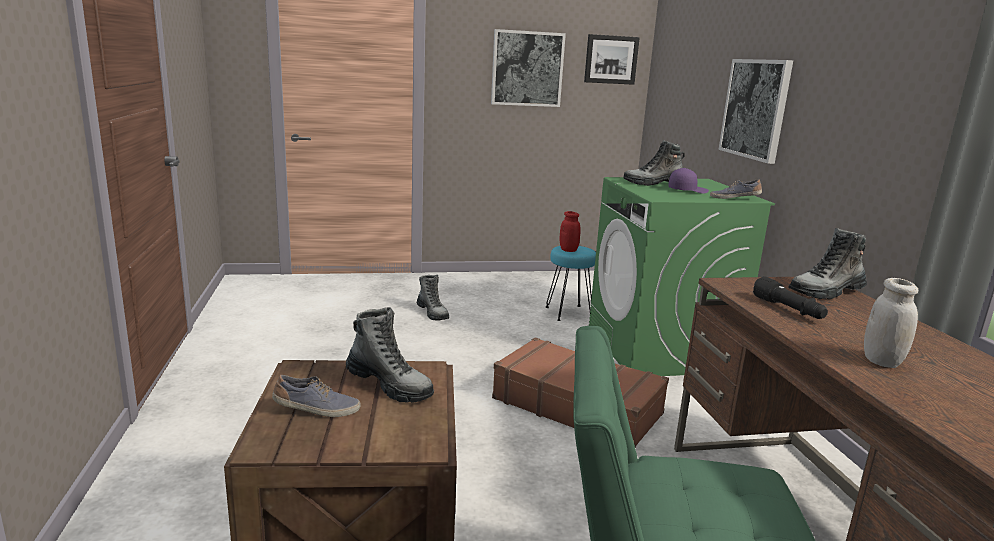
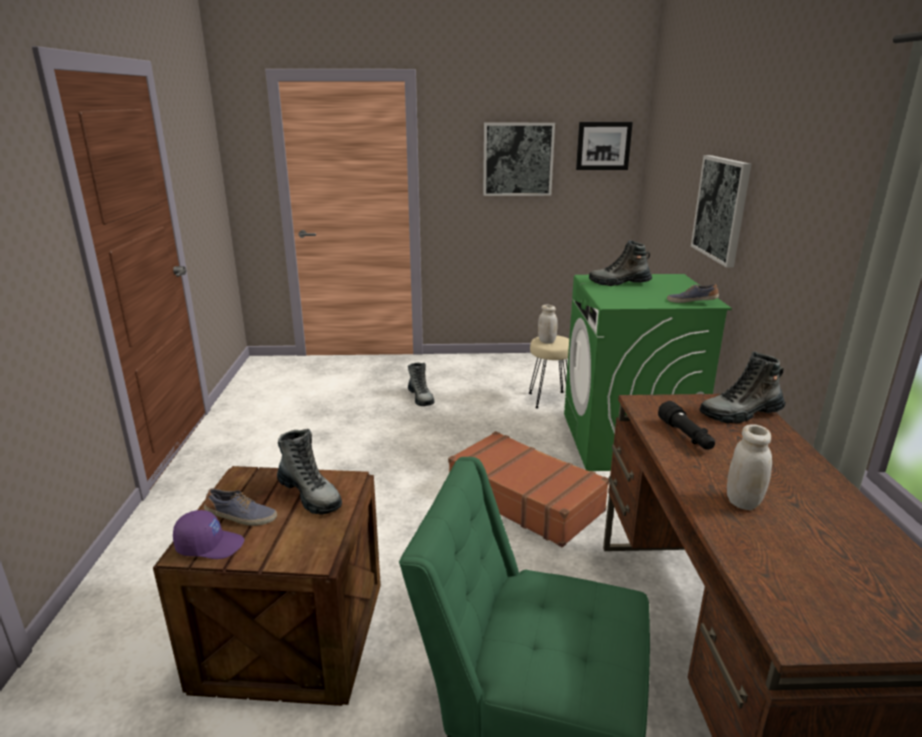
camera: 10 degrees right, 5 degrees up
(568, 250) = (546, 341): red jar -> white jar
(568, 313) = (549, 400): turquoise stool -> beige stool
(687, 190) = (648, 292): purple cap -> purple cap (210, 545)

